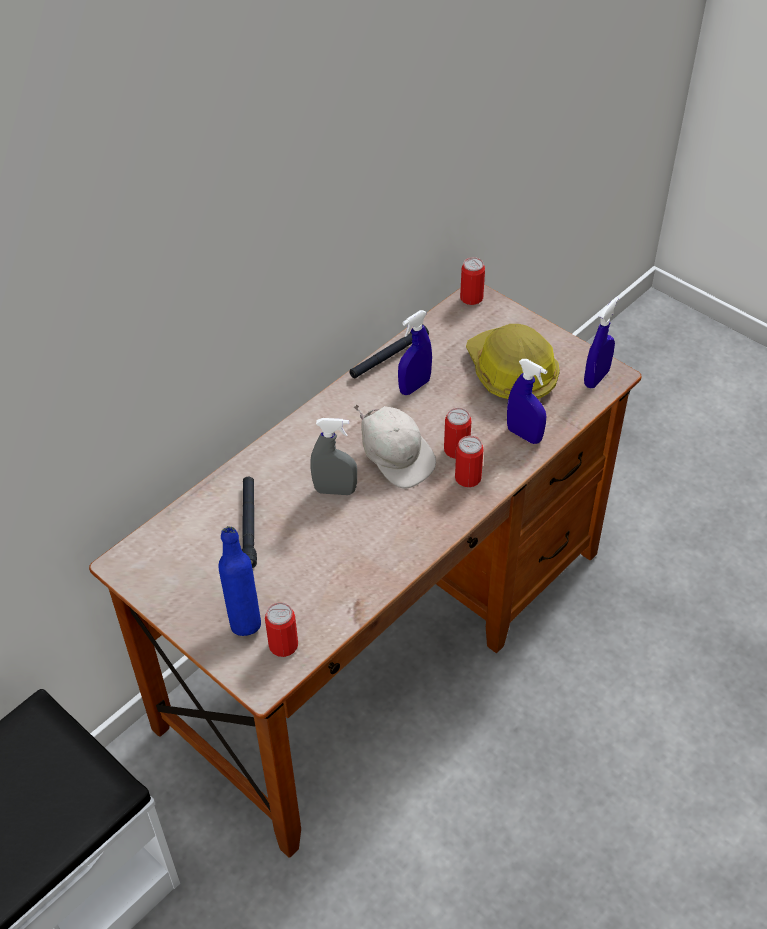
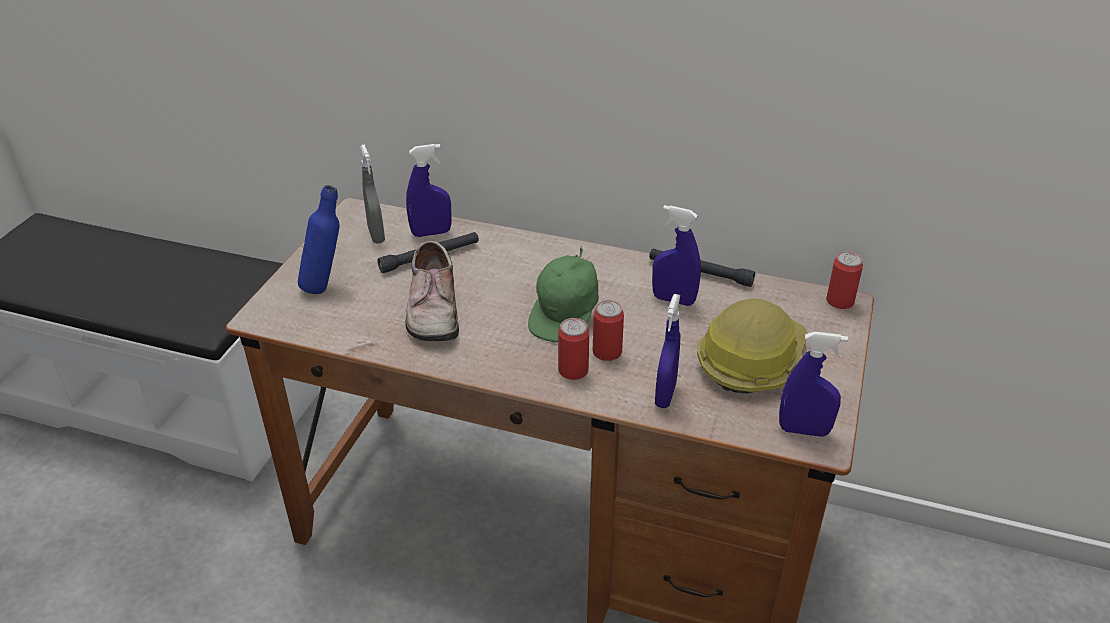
camera: 65 degrees right, 10 degrees down
(208, 513) = (431, 233): none -> blue spray bottle
(283, 645) = (305, 316): can -> none
(330, 546) = (430, 309): none -> shoe
(335, 490) = (500, 291): grey spray bottle -> grey spray bottle (376, 235)
(396, 458) = (566, 316): white cap -> green cap

